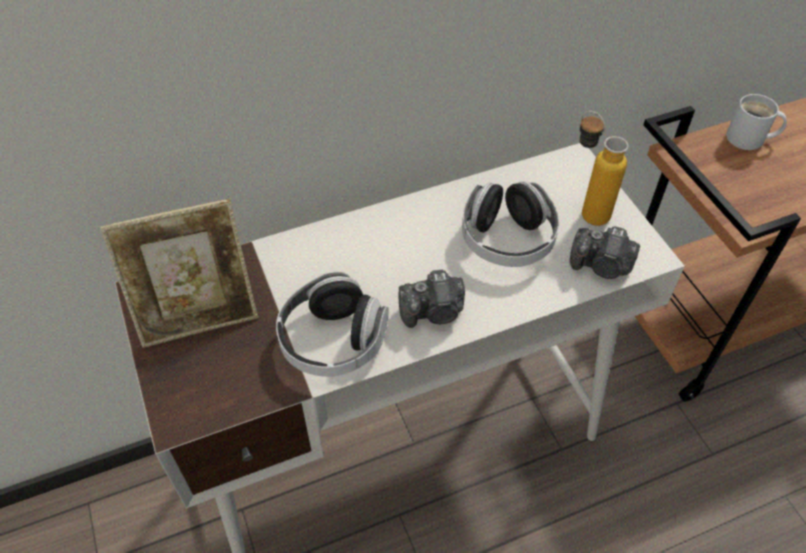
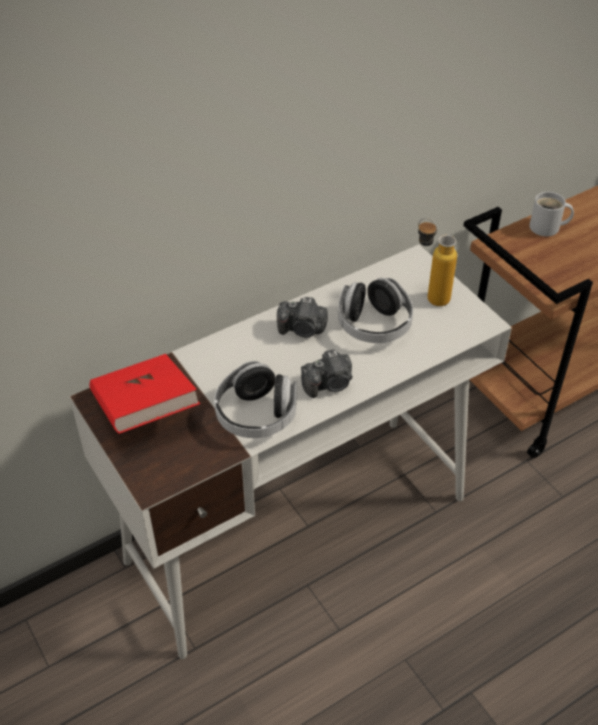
camera: 10 degrees left, 5 degrees down
(198, 315) = (145, 411): picture frame -> red book
(601, 266) = (449, 335): camera -> camera (302, 329)

